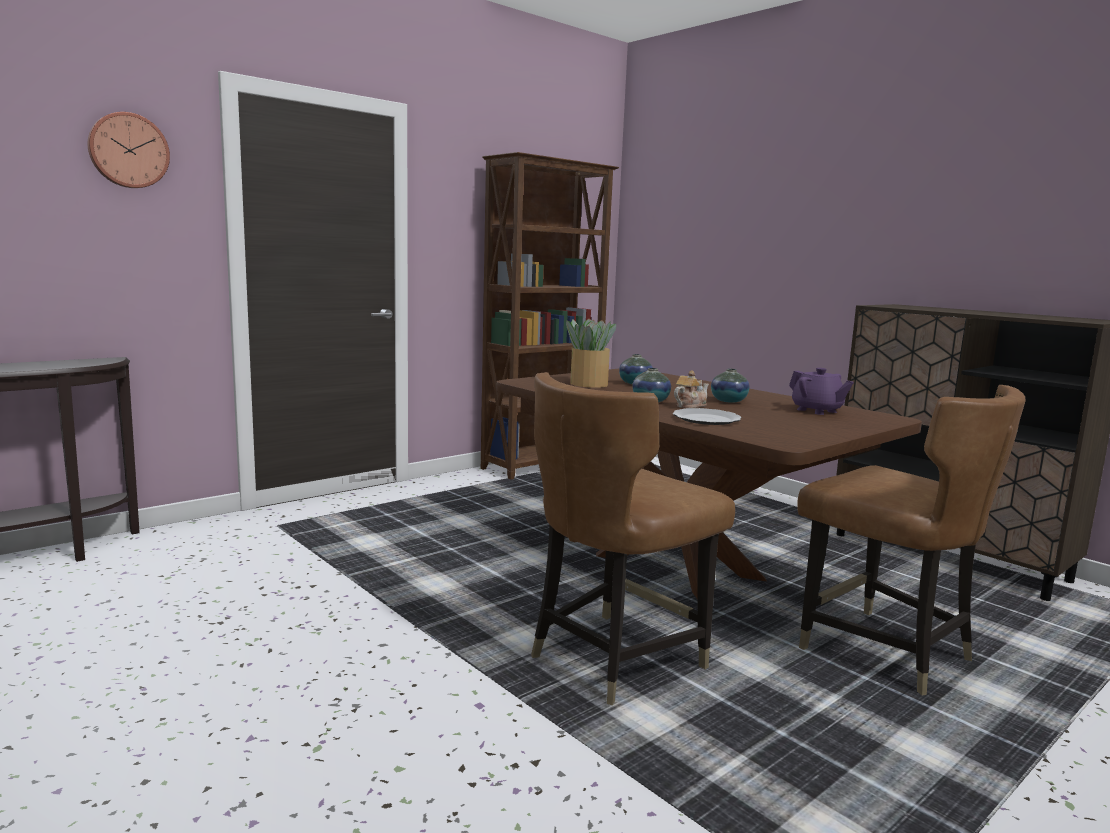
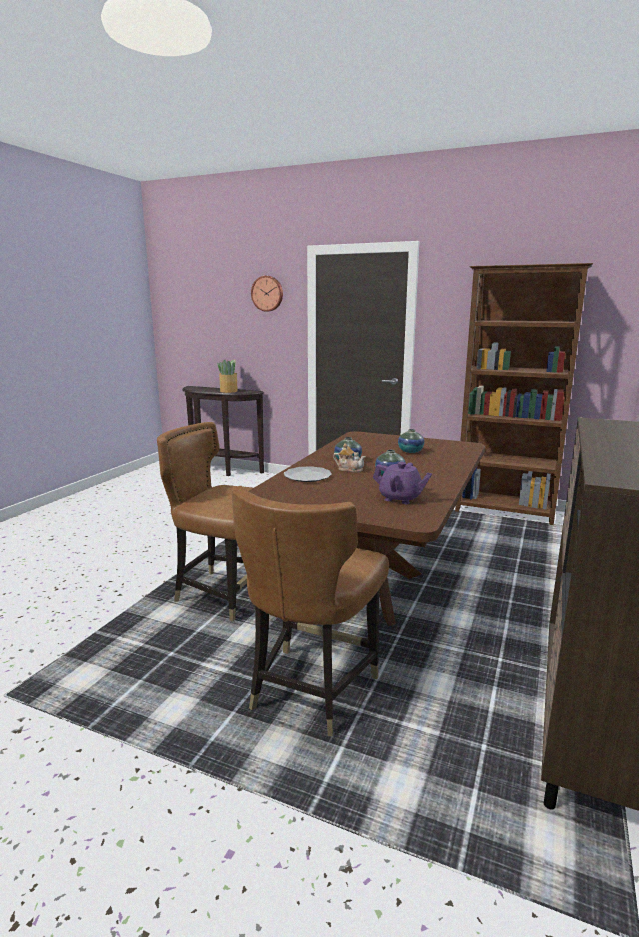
camera: 65 degrees right, 5 degrees up
(588, 384) = (382, 444): potted plant -> potted plant (229, 391)
(817, 411) = (400, 498): purple teapot -> purple teapot turned 90 degrees counterclockwise

